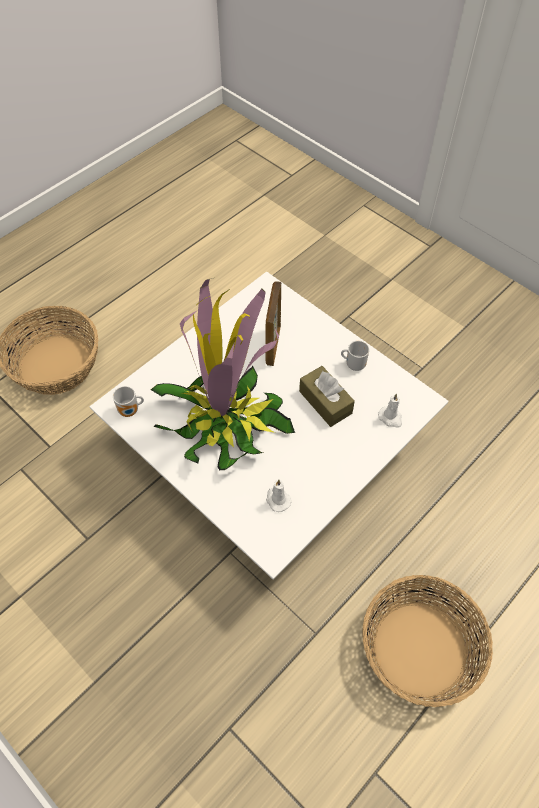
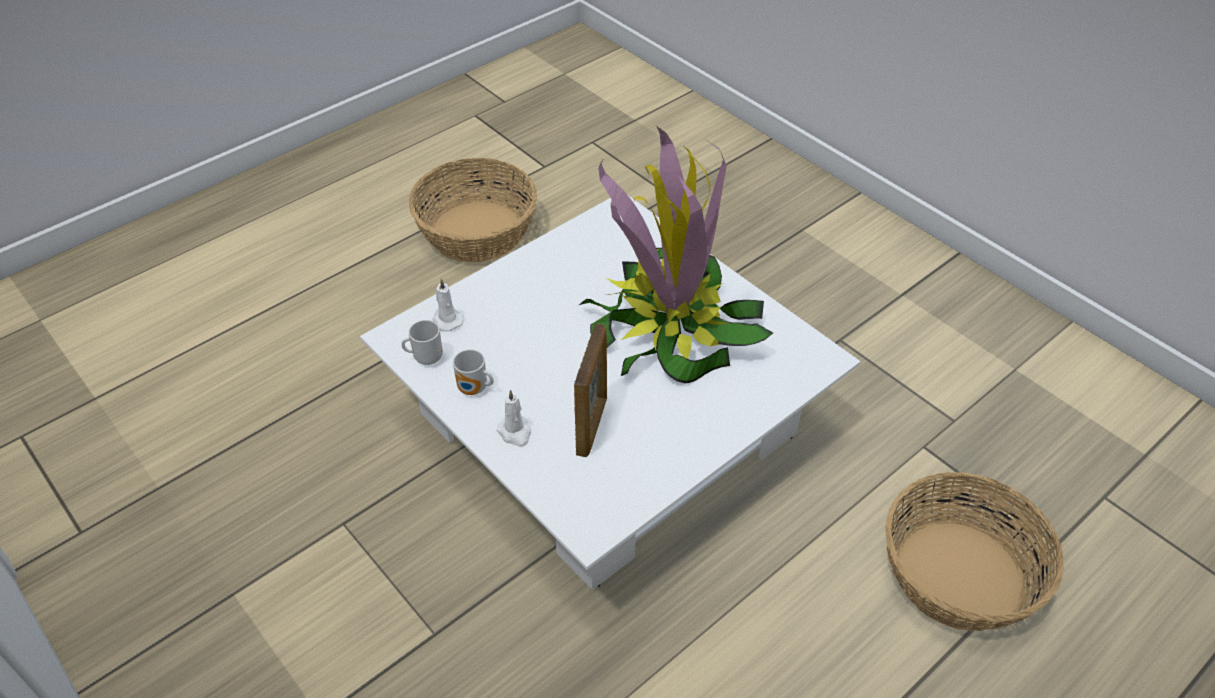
camera: 175 degrees left, 10 degrees down
(130, 411) = (800, 350): mug -> mug (426, 357)
(277, 499) = (609, 249): white candle -> white candle (515, 432)
(325, 402) = (529, 344): brown tissue box -> none

